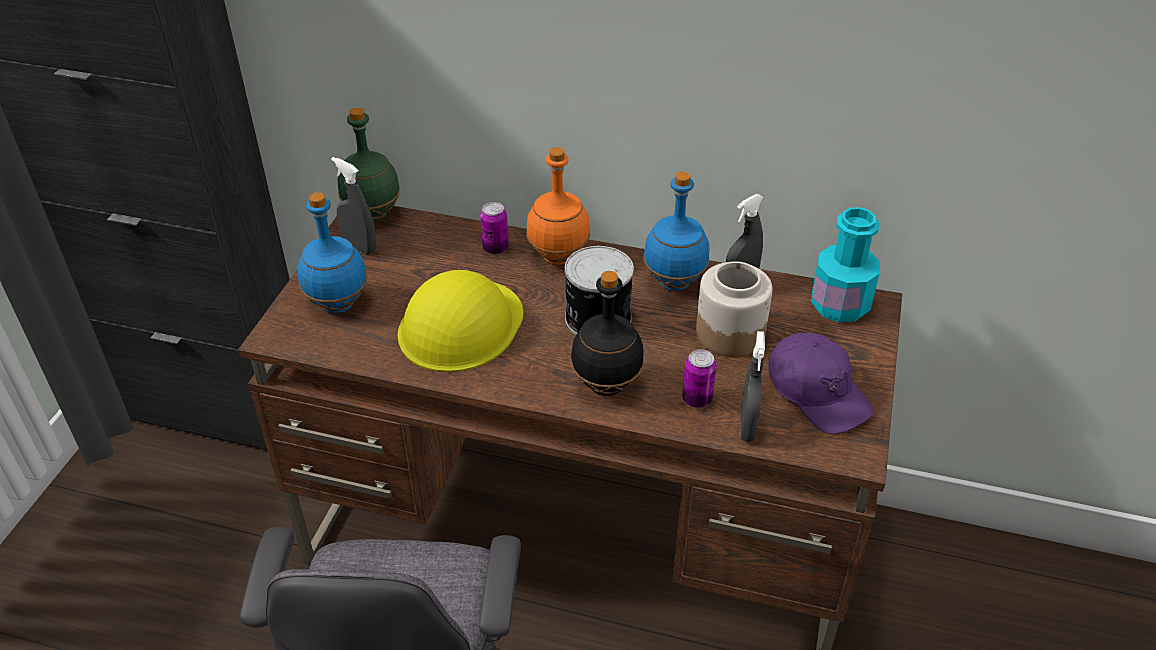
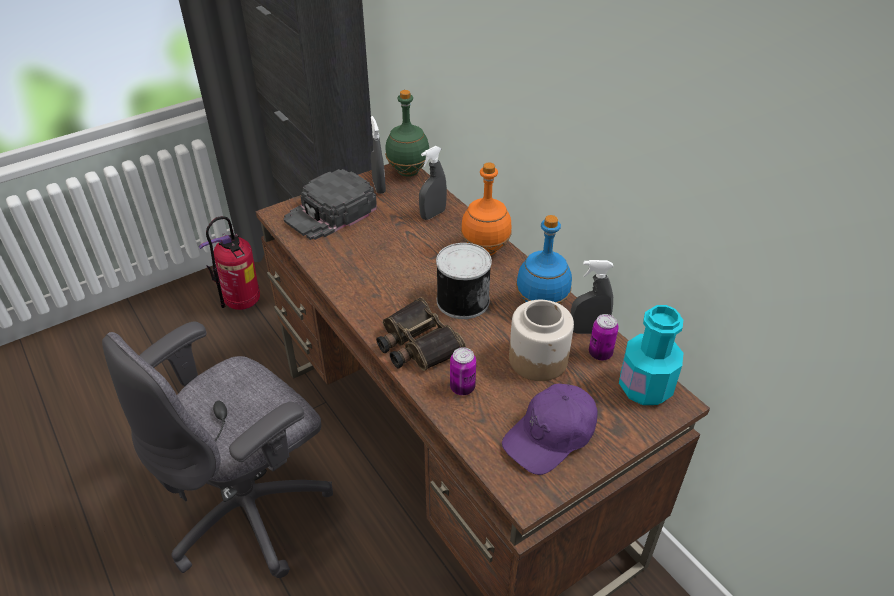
camera: 40 degrees right, 0 degrees up
(142, 521) = (242, 304): none -> fire extinguisher
(339, 303) = (331, 212): blue bottle -> black cap
(460, 325) = (378, 260): yellow hard hat -> none
(495, 248) = (453, 225): can -> can (600, 353)
(605, 385) = (416, 344): black bottle -> binoculars
(747, 427) = (473, 426): grey spray bottle -> grey spray bottle (433, 214)
(817, 392) = (551, 436): purple cap -> purple cap turned 45 degrees clockwise

